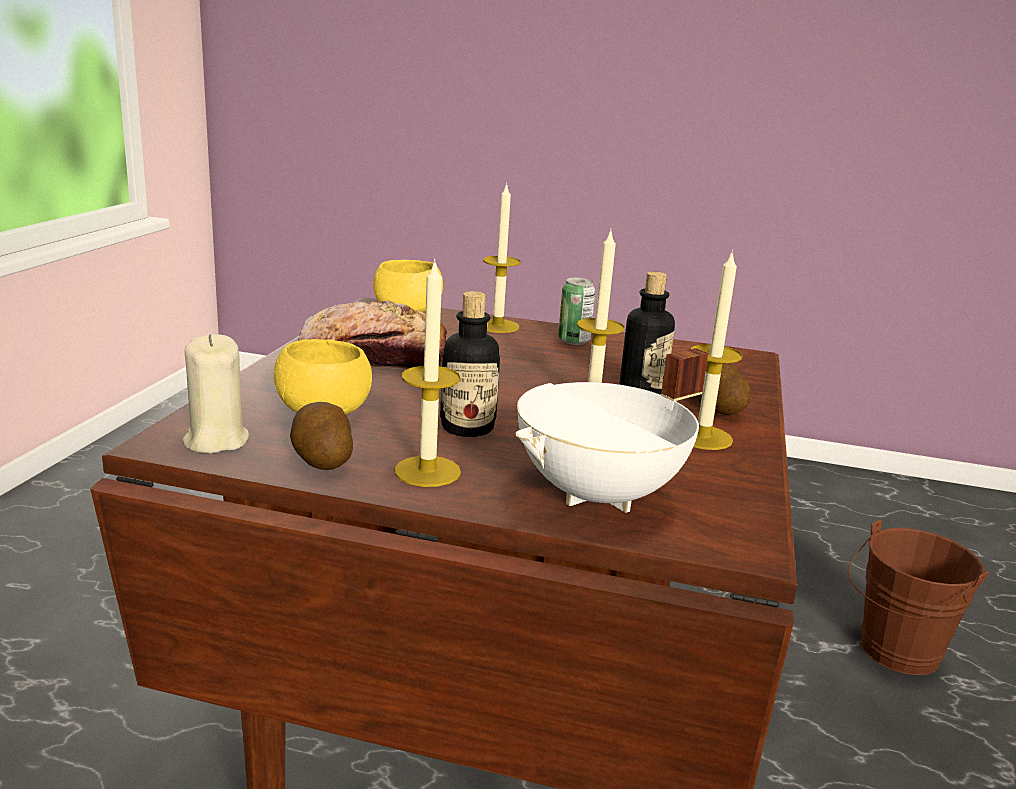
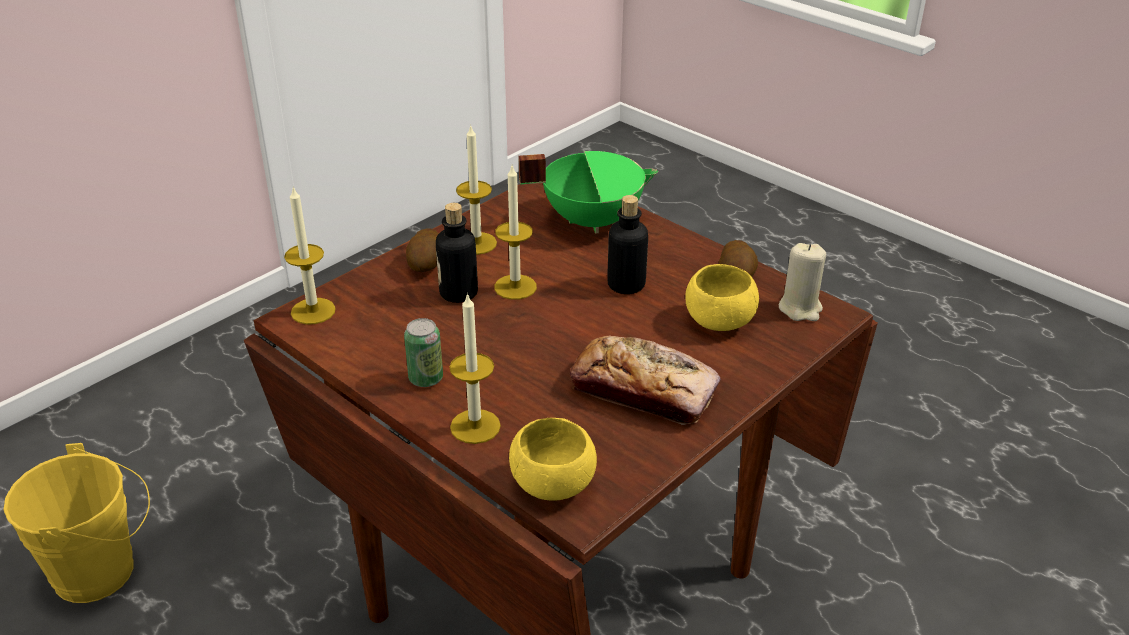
camera: 150 degrees left, 15 degrees up
(427, 471) = (676, 255): candle -> candle (313, 311)
(602, 496) = (591, 220): white cooking pot -> green cooking pot
(894, 654) = (103, 572): brown bucket -> yellow bucket

